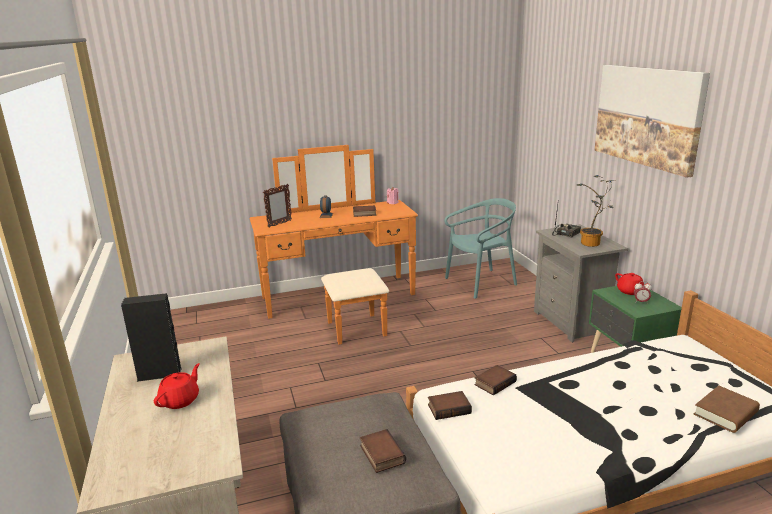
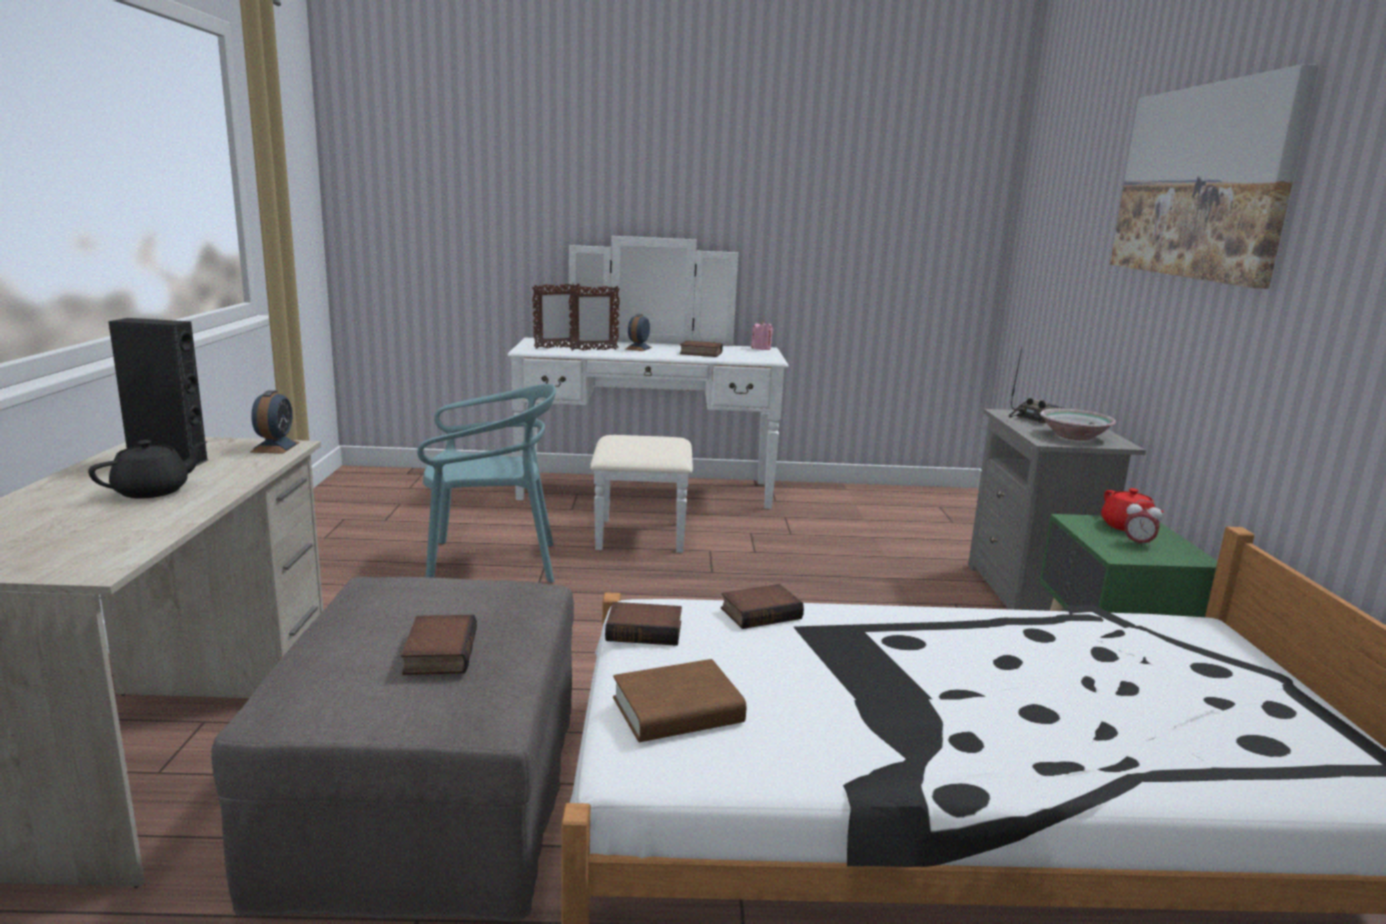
camera: 15 degrees right, 5 degrees down
(180, 400) = (153, 491): red teapot -> black teapot
(207, 348) = (275, 447): none -> alarm clock
(302, 222) = (593, 350): none -> picture frame
(343, 303) = (646, 500): orange dresser -> white dresser
(481, 283) = (897, 512): turquoise chair -> turquoise chair (490, 564)
(591, 244) = (1075, 436): potted plant -> bowl
(725, 413) = (1215, 753): brown book -> brown book (677, 711)

